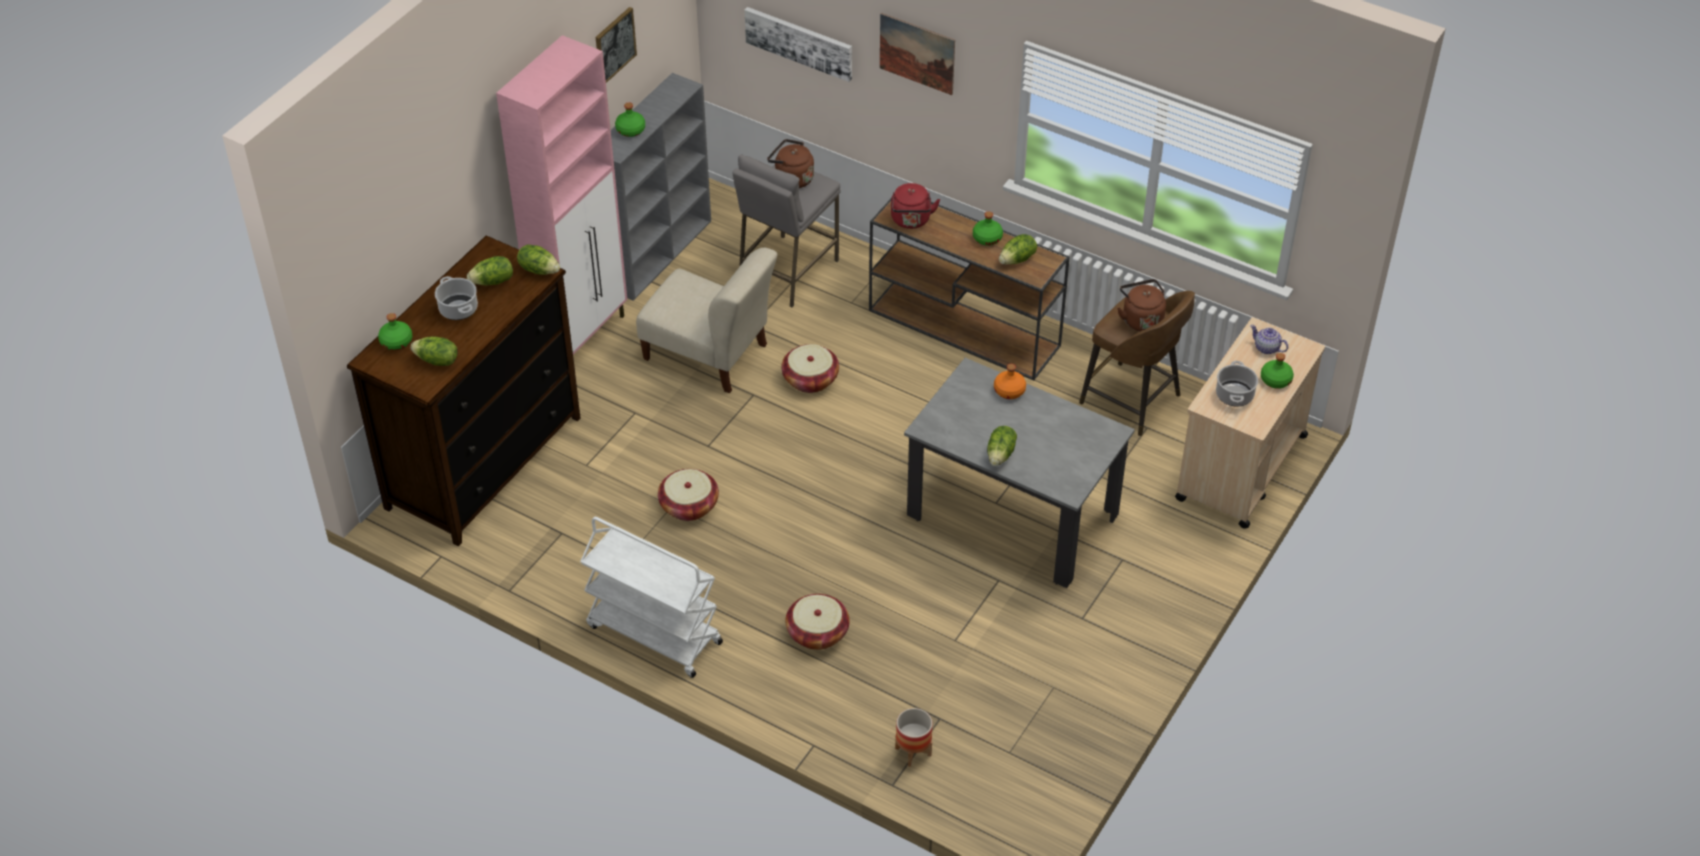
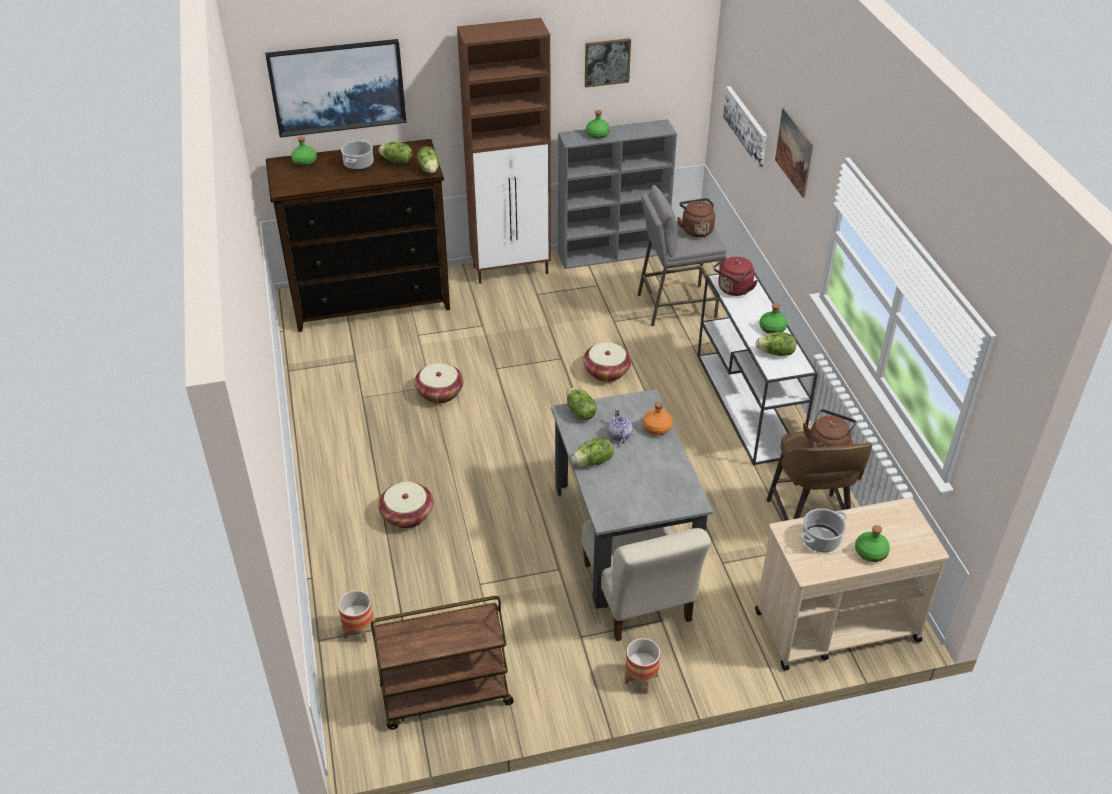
camera: 45 degrees right, 5 degrees down
(398, 233) = (337, 87): none -> picture
(437, 361) = (307, 181): lettuce -> lettuce (580, 412)
(583, 335) = (511, 270): pink cabinet -> brown cabinet
(653, 634) = (321, 446): white cart -> none
(710, 355) = (566, 322): beige chair -> beige chair (637, 597)
(966, 328) = (748, 405): brown console table -> white console table
(1046, 742) = (445, 696): none -> brown cart
(1162, 614) = (641, 679): none -> planter
(1267, 348) = (894, 526): teapot -> teapot (619, 435)

